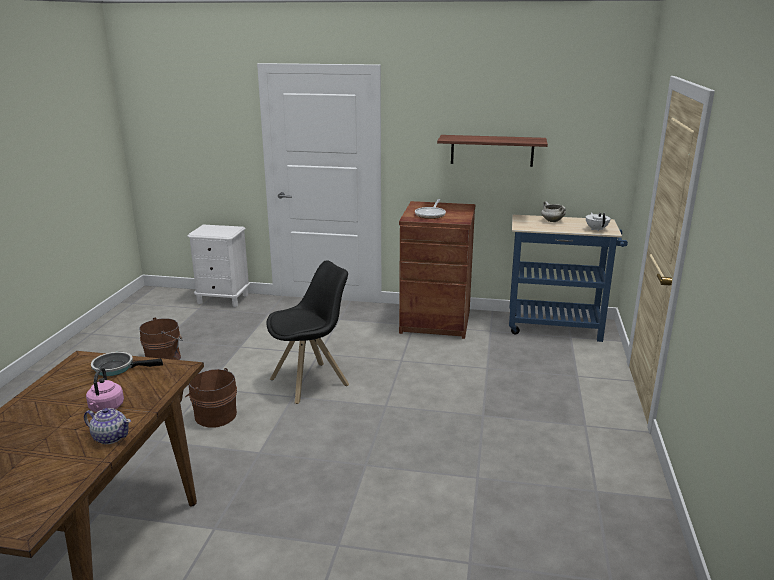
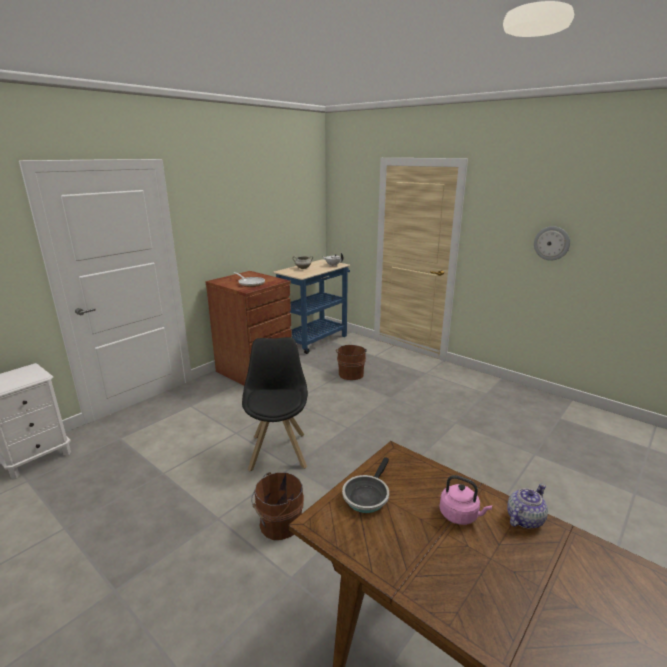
camera: 60 degrees left, 0 degrees up
(165, 358) = (113, 536): brown bucket -> brown bucket (351, 373)
(492, 150) = (253, 226): shelf -> none
(734, 273) = (551, 243): none -> wall clock

